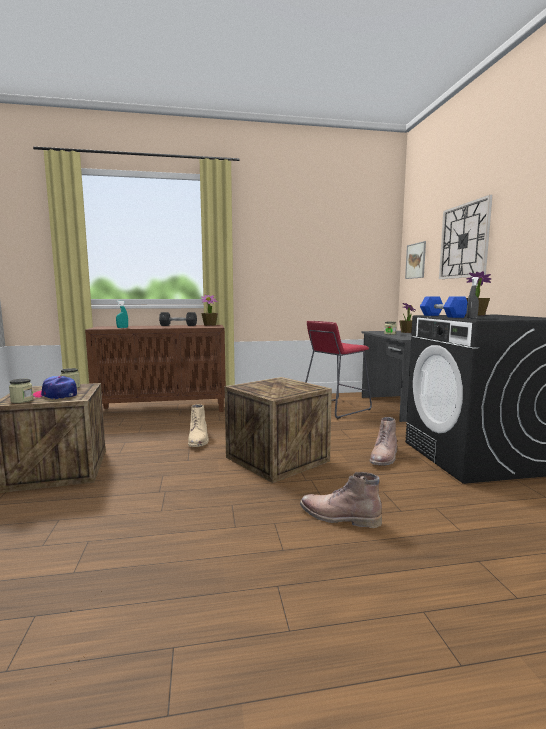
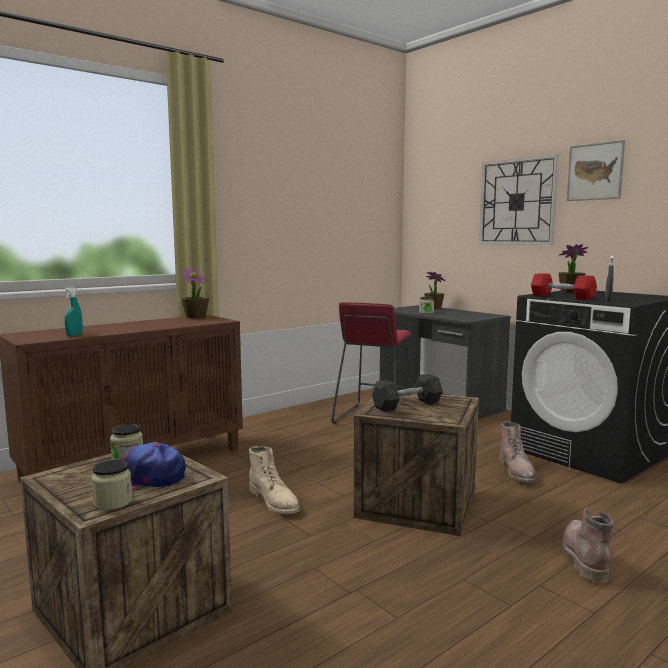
camera: 30 degrees left, 0 degrees up
(178, 325) = (149, 321): grey dumbbell -> grey dumbbell (407, 405)
(338, 517) = (583, 555): brown boot -> brown boot turned 105 degrees clockwise
(415, 260) = (433, 218): picture -> picture (595, 171)
(442, 316) = (562, 297): blue dumbbell -> red dumbbell

